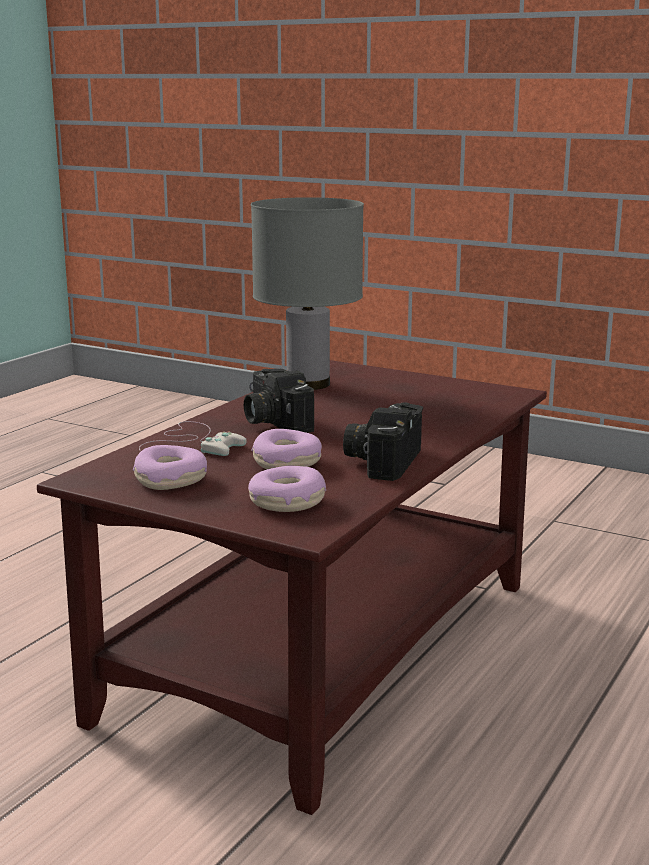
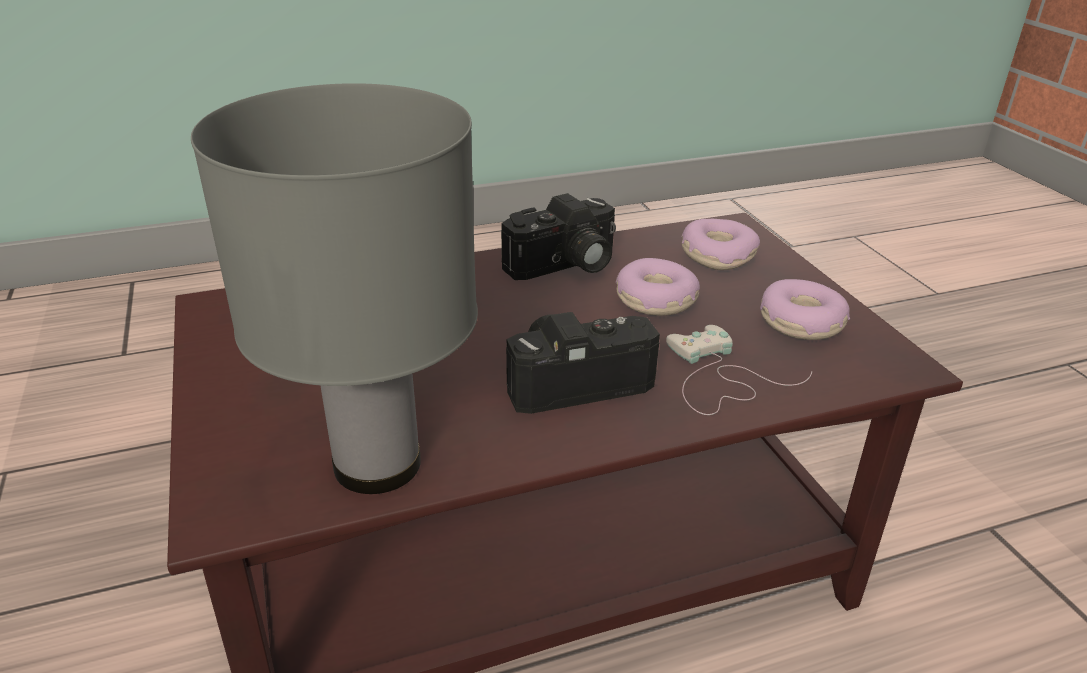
camera: 140 degrees left, 15 degrees up
(272, 421) = (576, 379): camera -> camera turned 120 degrees counterclockwise

